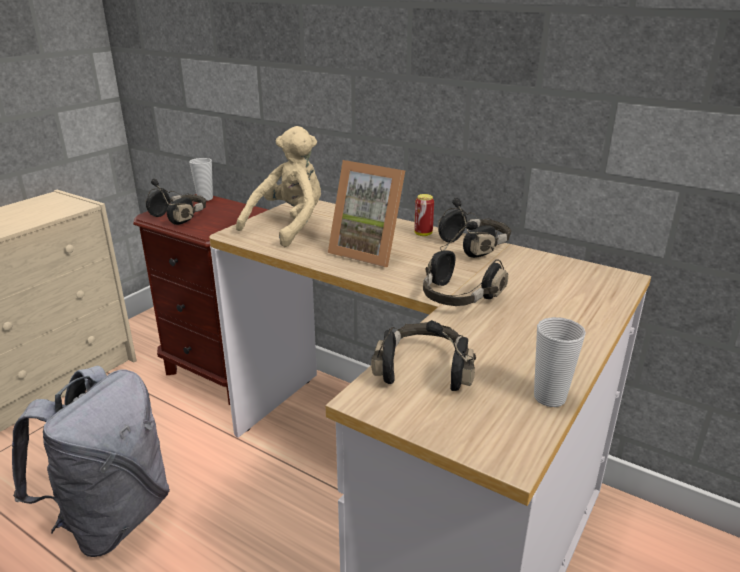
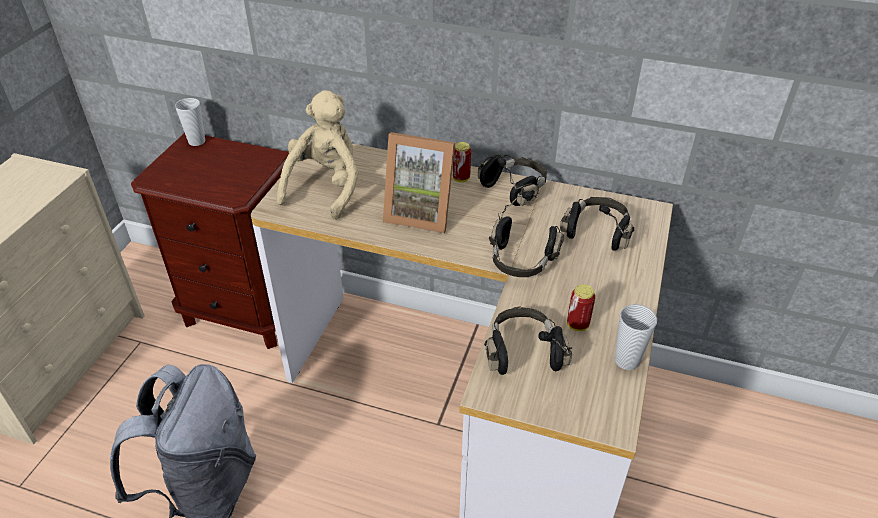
camera: 15 degrees left, 15 degrees up
(180, 216) = (185, 175): black headphones -> black headphones (597, 232)
(499, 357) = (577, 325): none -> can

